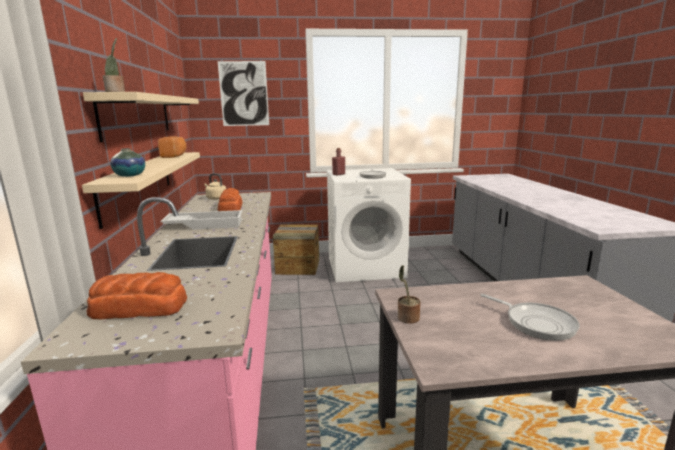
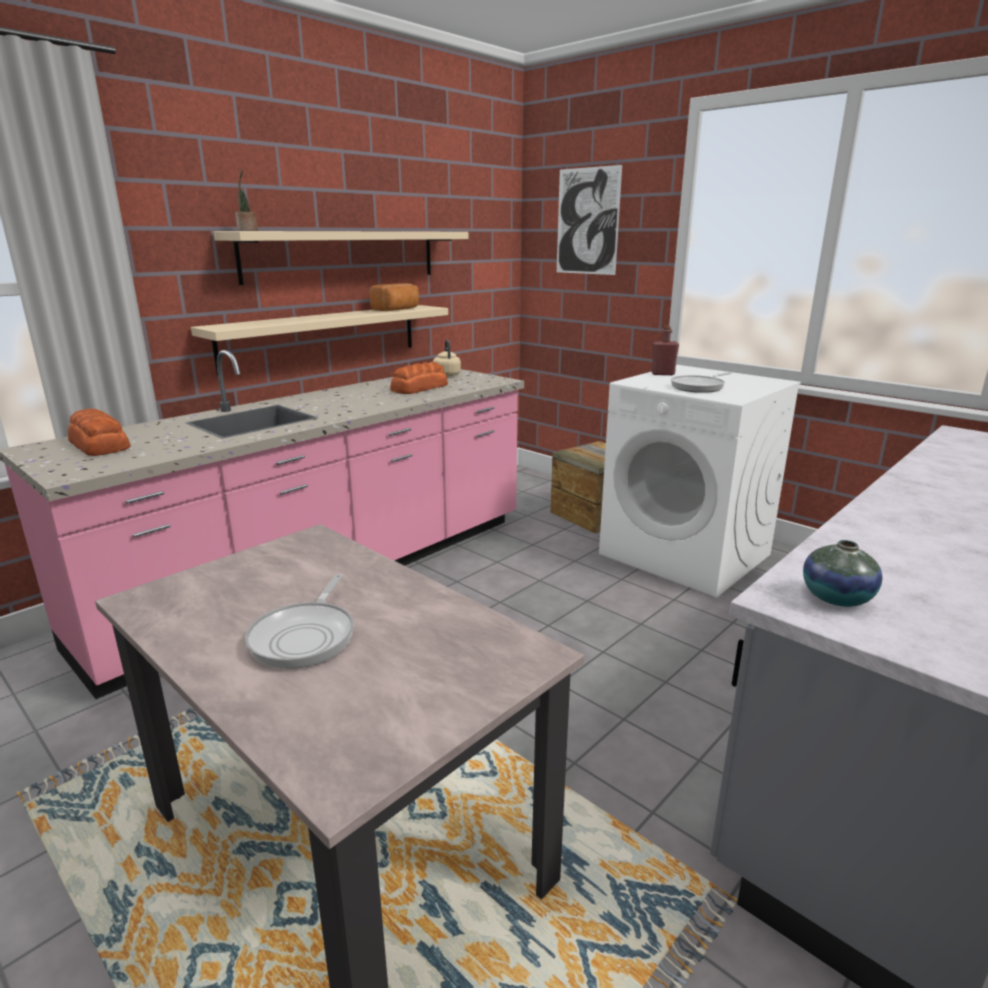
camera: 50 degrees right, 5 degrees up
(130, 175) = (248, 324): vase -> vase (836, 598)
(205, 224) = (339, 399): white tray -> none
(407, 318) = (248, 558): potted plant -> none

